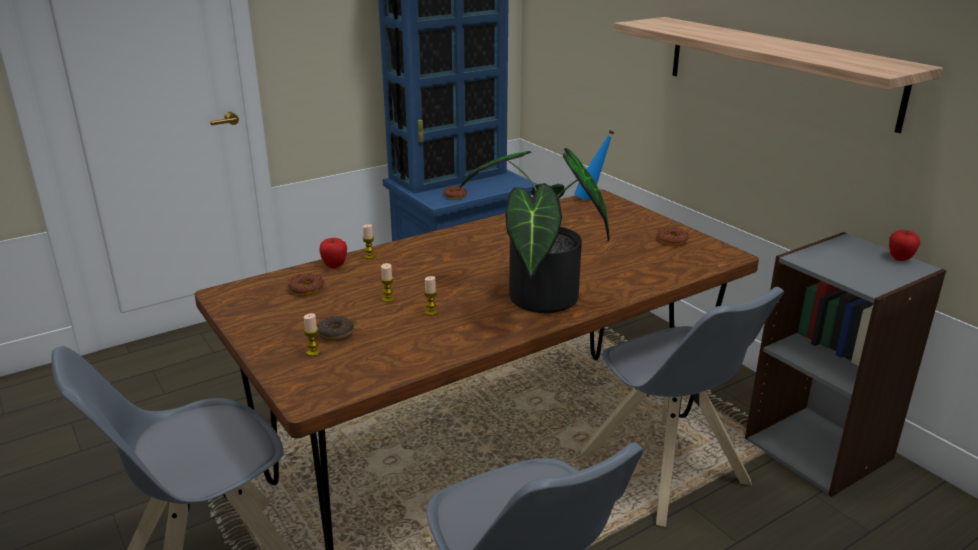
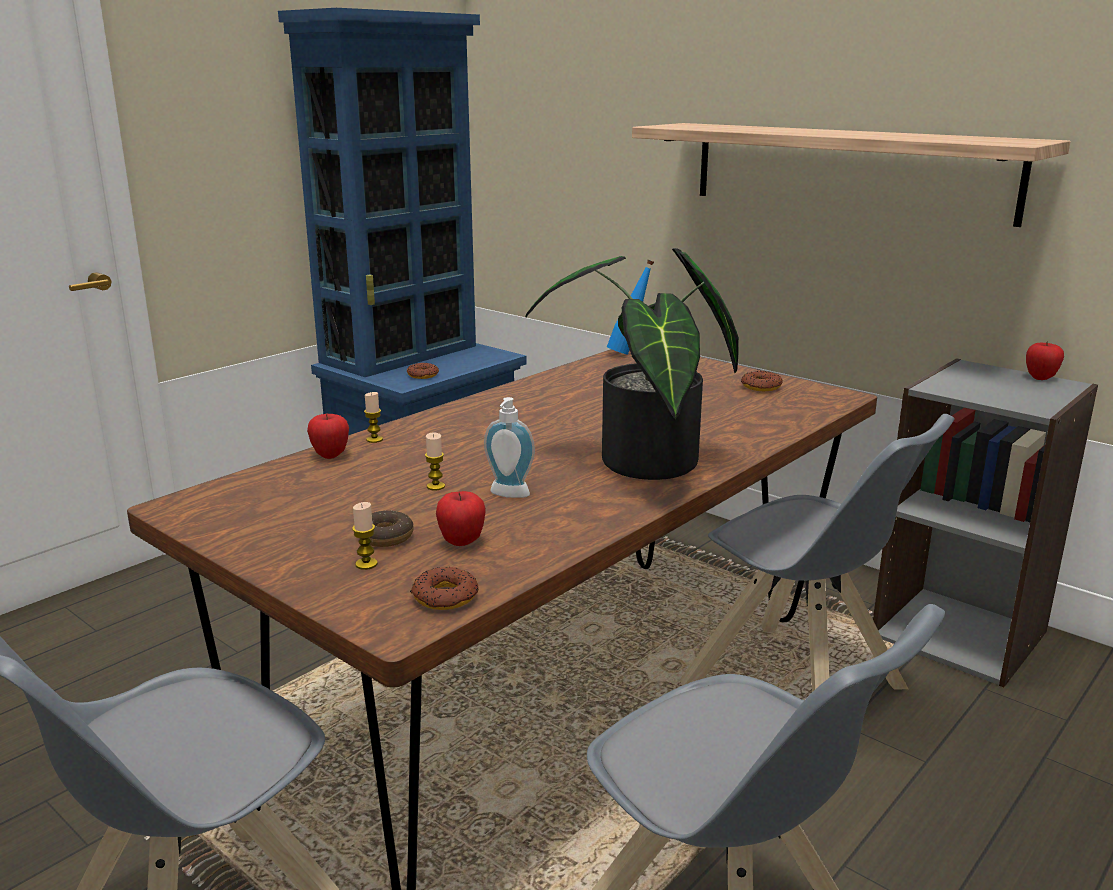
camera: 15 degrees left, 5 degrees down
(306, 289) = (305, 486): donut -> donut (445, 597)
(380, 344) = (461, 542): none -> apple
(431, 312) = (508, 495): candle -> soap dispenser

